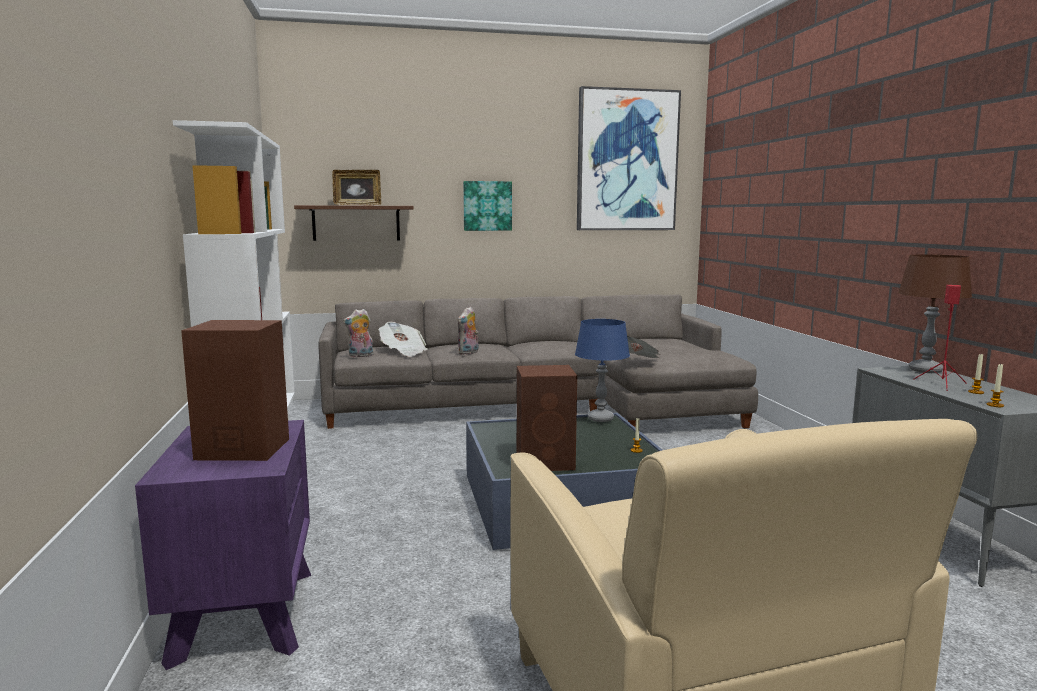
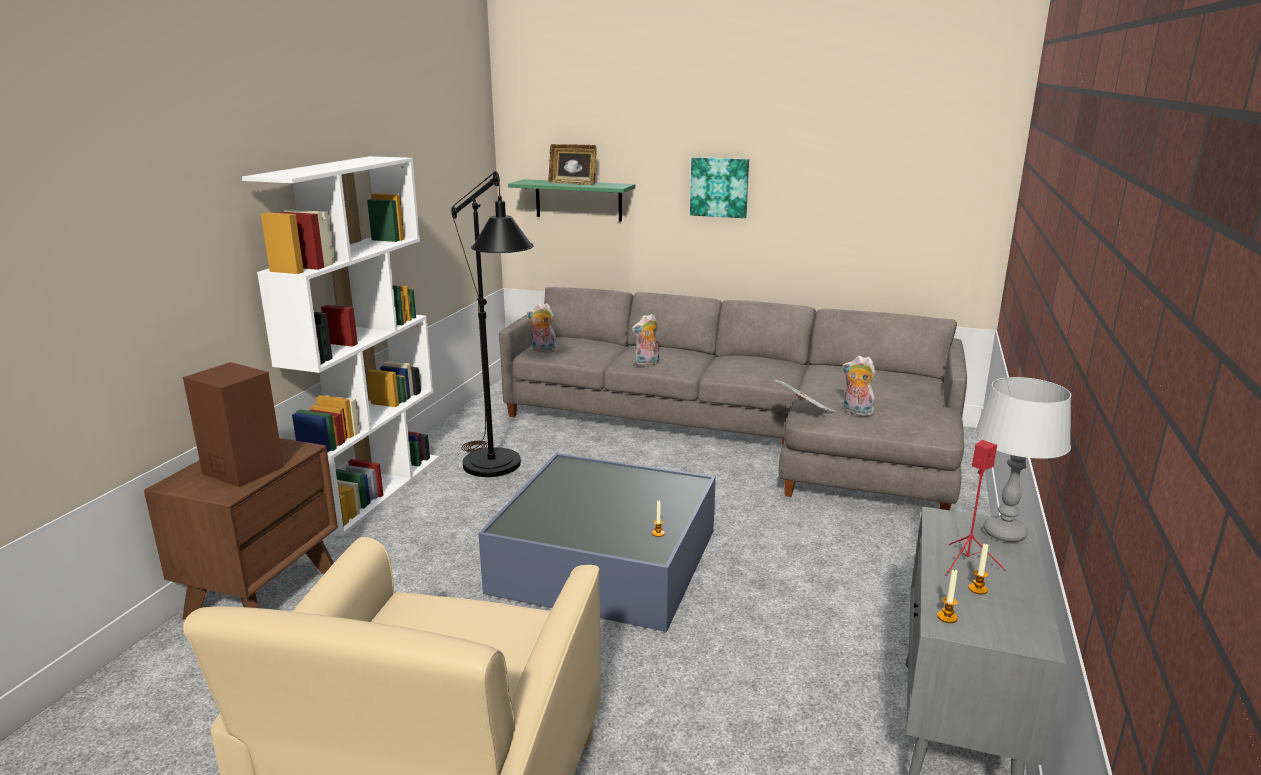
camera: 30 degrees right, 10 degrees up
(244, 614) = (263, 591): purple nightstand -> brown nightstand
(356, 223) = (578, 200): brown shelf -> green shelf
(373, 465) = (497, 471): none -> black floor lamp
(403, 352) = (588, 351): newspaper -> none
(546, 462) = (555, 524): brown speaker -> none
(600, 419) = (684, 481): blue table lamp -> none
(626, 161) = (906, 134): picture -> none
(670, 357) = (856, 412): none -> plush toy
(925, 370) = (1004, 533): brown table lamp -> grey table lamp

